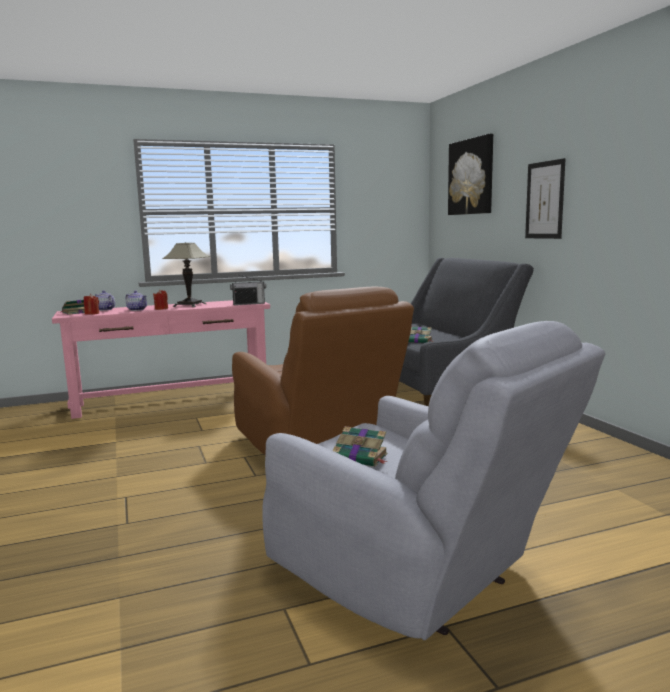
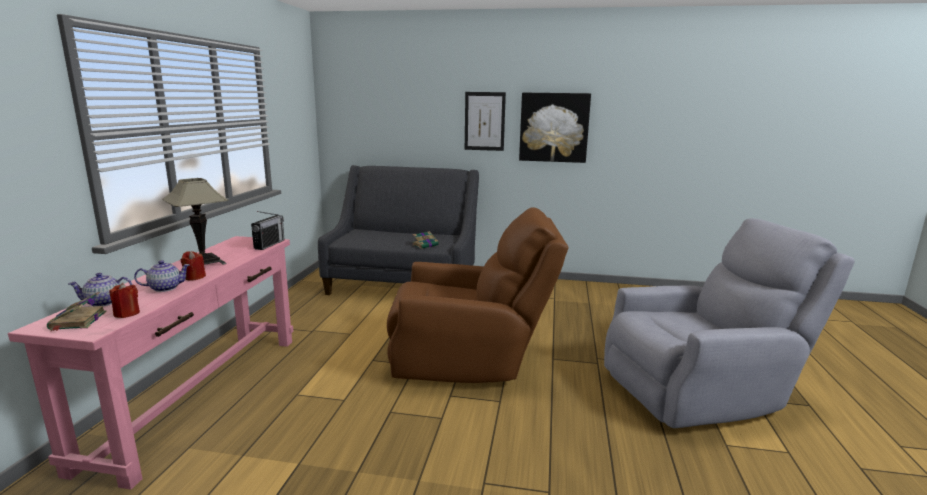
camera: 60 degrees left, 5 degrees up
(361, 457) = (689, 331): book -> none
(471, 177) = (387, 93): picture -> picture (554, 127)

